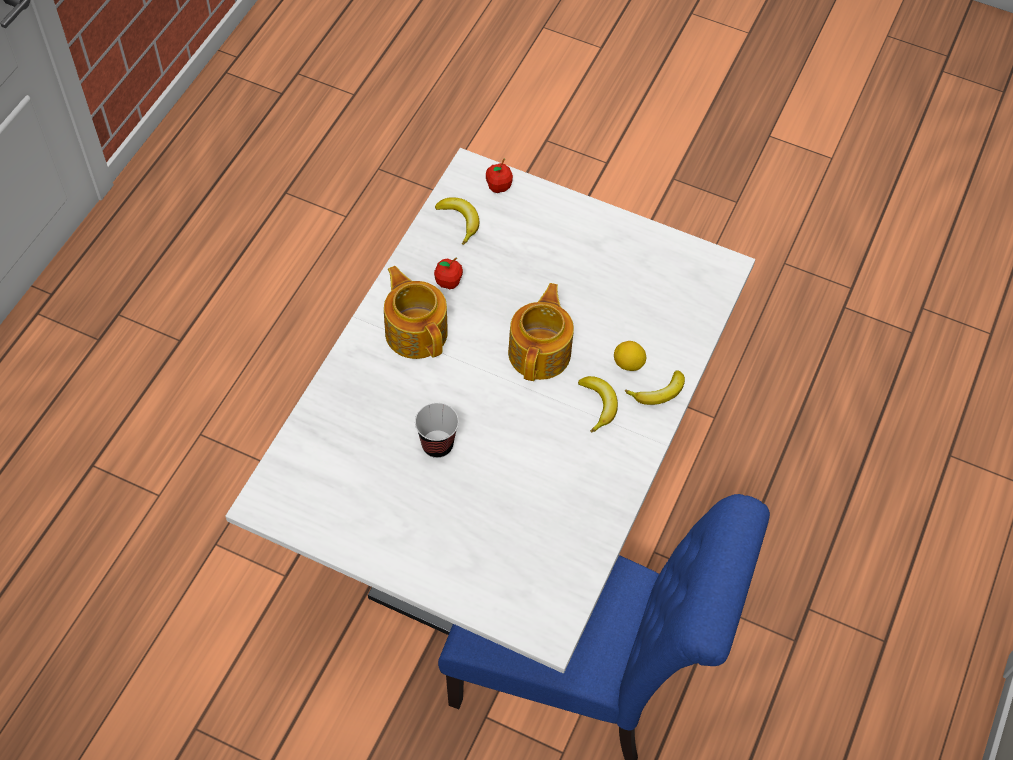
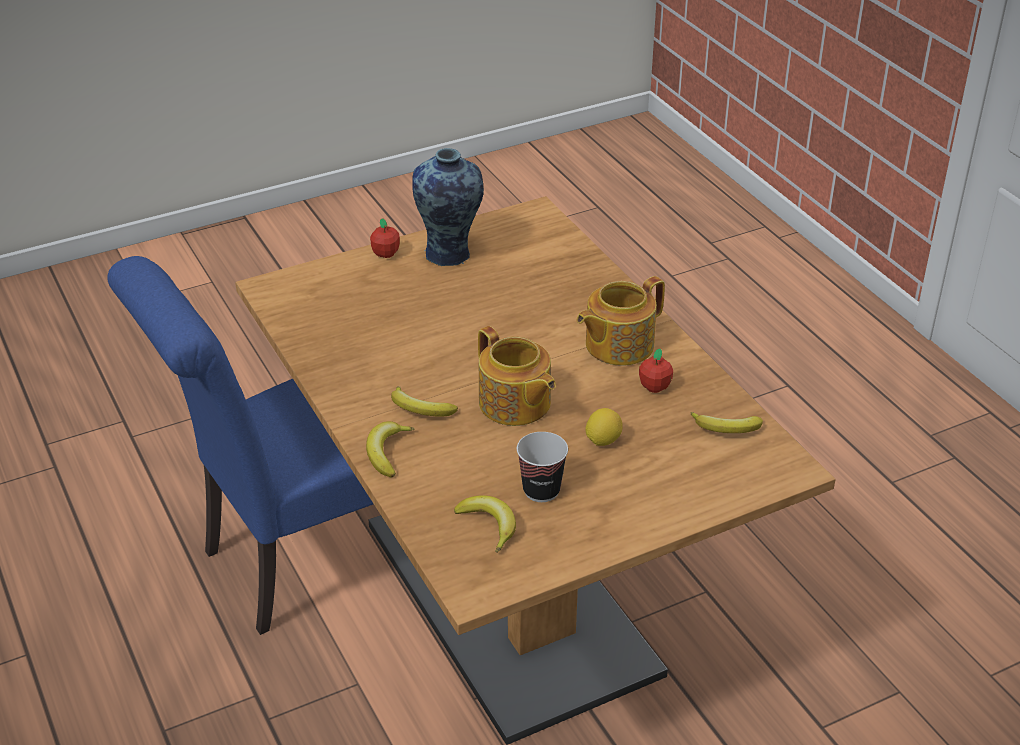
camera: 130 degrees right, 20 degrees down
(386, 525) = (449, 254): none -> vase
(416, 331) = (617, 345): teapot -> teapot turned 135 degrees clockwise
(437, 445) = (489, 306): cup -> cup (541, 490)
(498, 187) = (750, 477): apple -> apple (385, 254)
(499, 512) = (509, 598): white dining table -> brown dining table
(628, 364) = (439, 451): lemon -> lemon (603, 440)
(667, 292) = (489, 525): none -> banana

